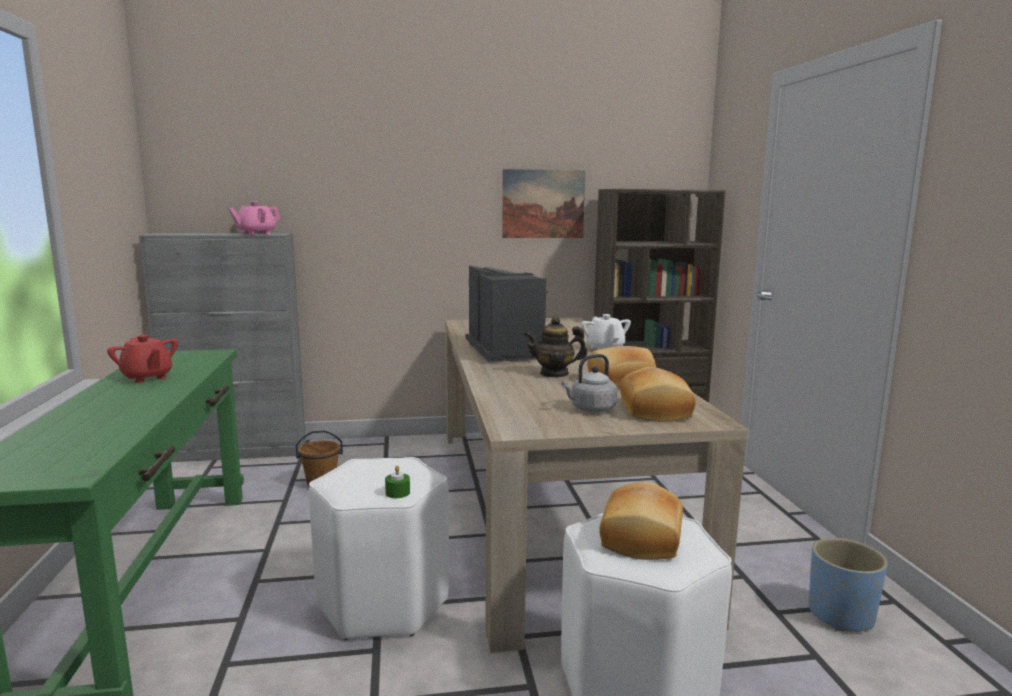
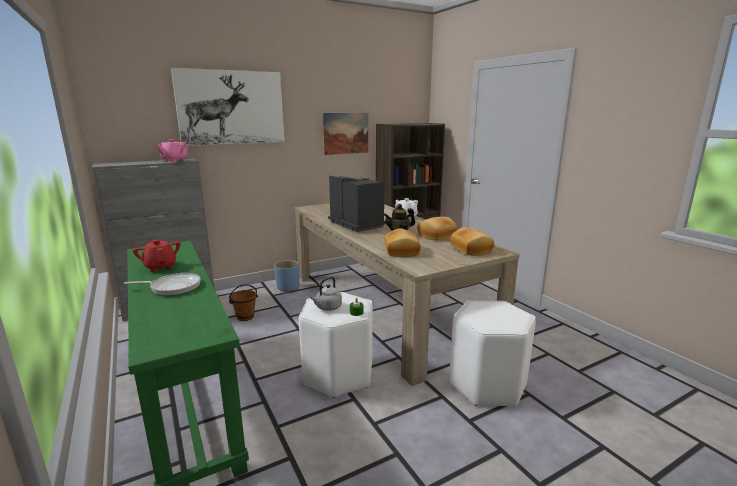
camera: 20 degrees left, 5 degrees up
(120, 404) = (173, 287): none -> frying pan
(147, 377) = (160, 267): red teapot -> red teapot turned 150 degrees counterclockwise
(353, 158) = (231, 107): none -> picture
(591, 409) = (441, 253): grey kettle -> grey kettle (327, 308)
(643, 539) = (493, 314): bread -> bread (402, 251)
(841, 615) = (547, 334): blue planter -> blue planter (288, 287)

